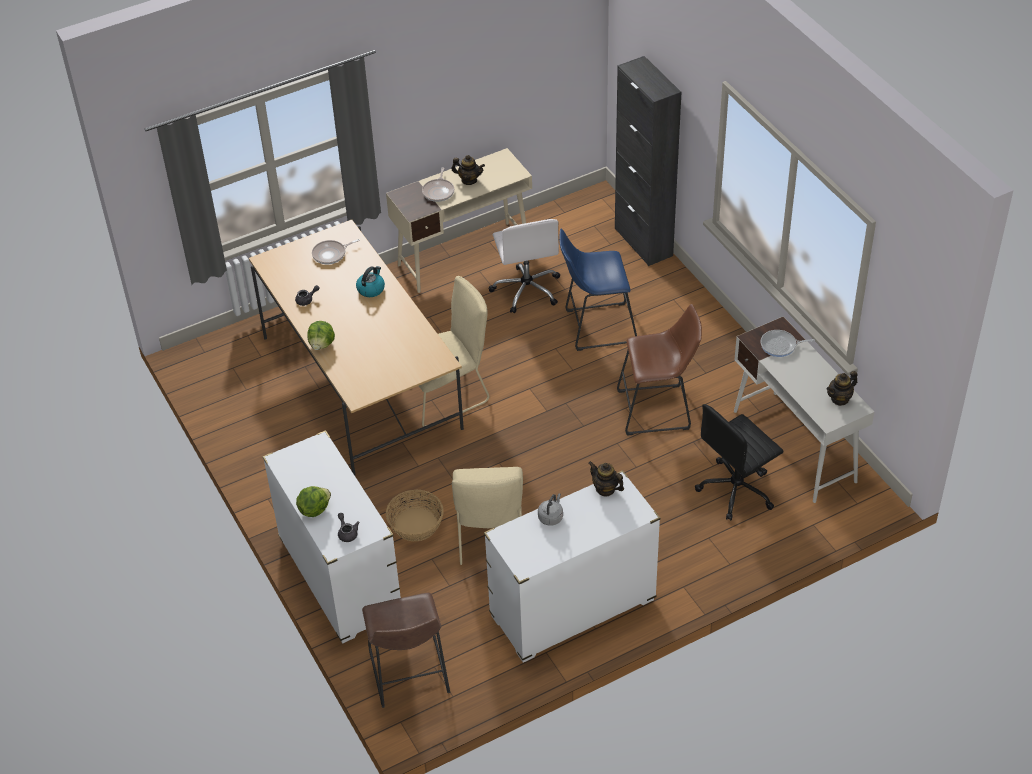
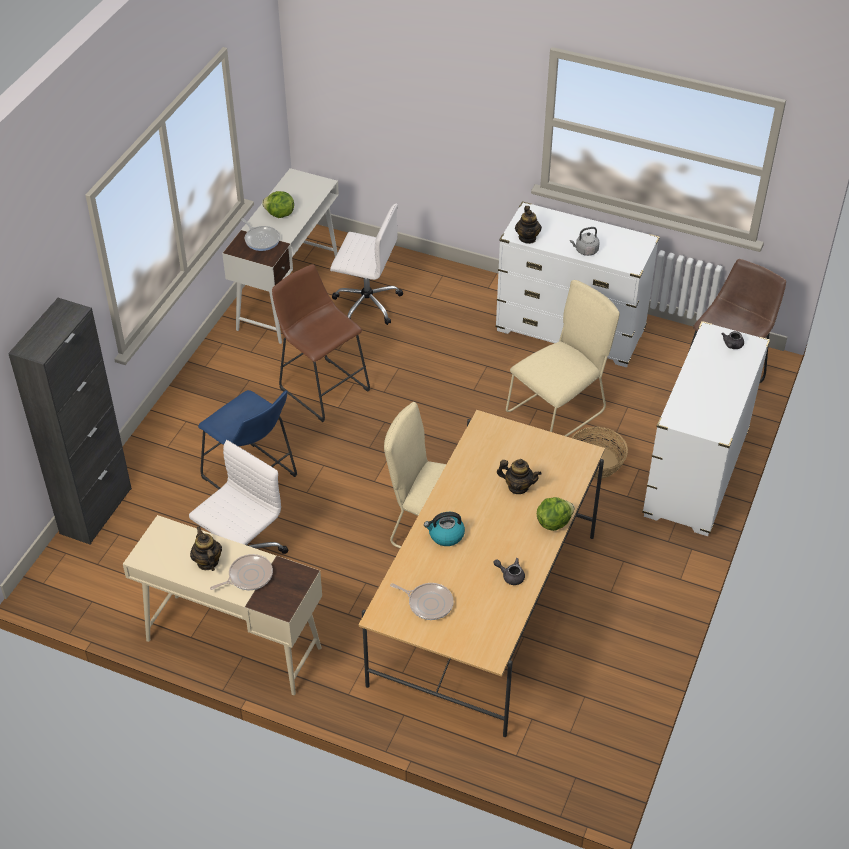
camera: 130 degrees left, 0 degrees up
(314, 509) = (736, 378): lettuce -> lettuce (279, 214)
(737, 490) = (366, 303): black office chair -> white office chair
(840, 399) = (293, 188): teapot -> teapot (518, 487)

